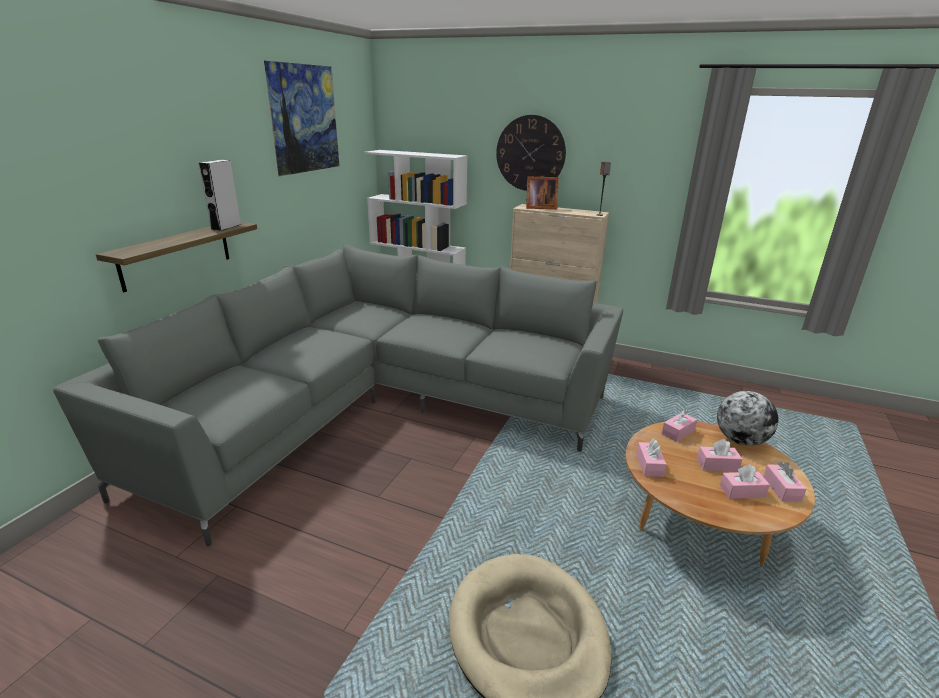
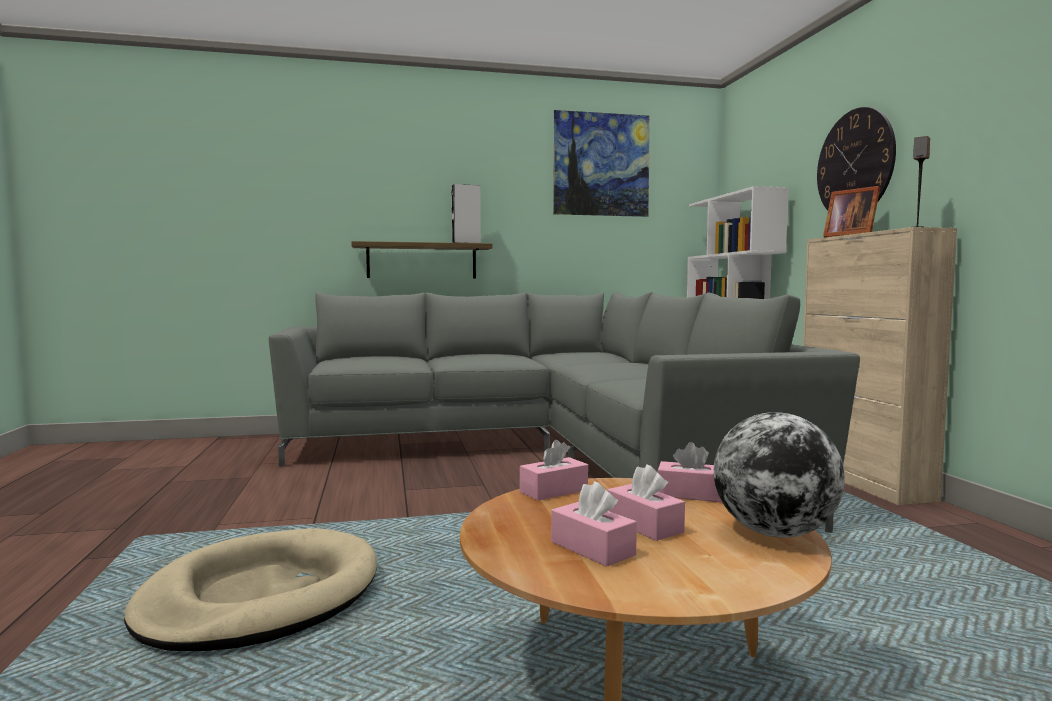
camera: 55 degrees right, 20 degrees down
(781, 489) = (666, 578): pink tissue box -> none

